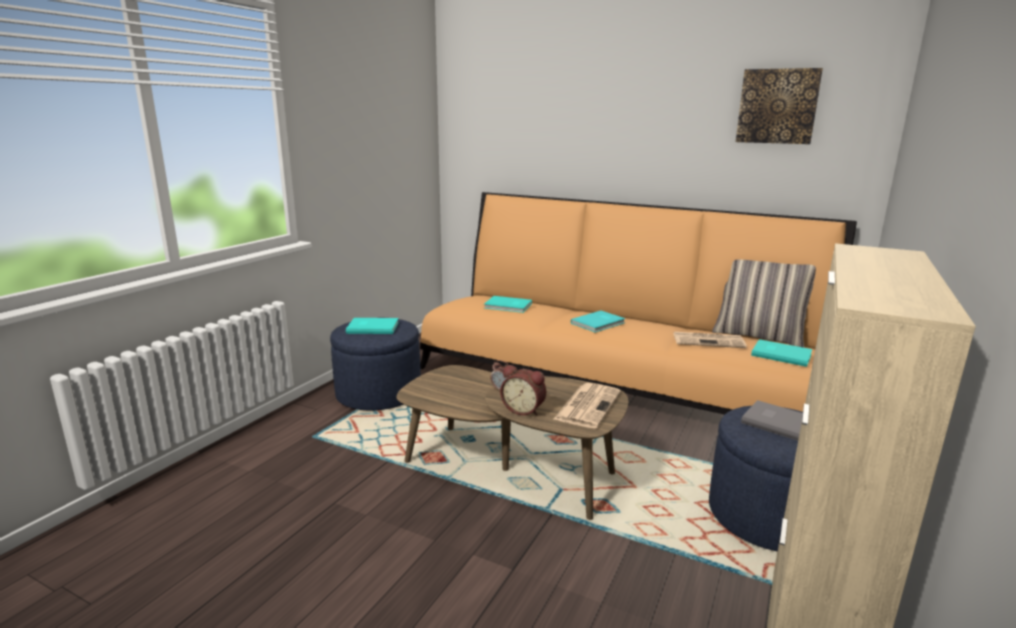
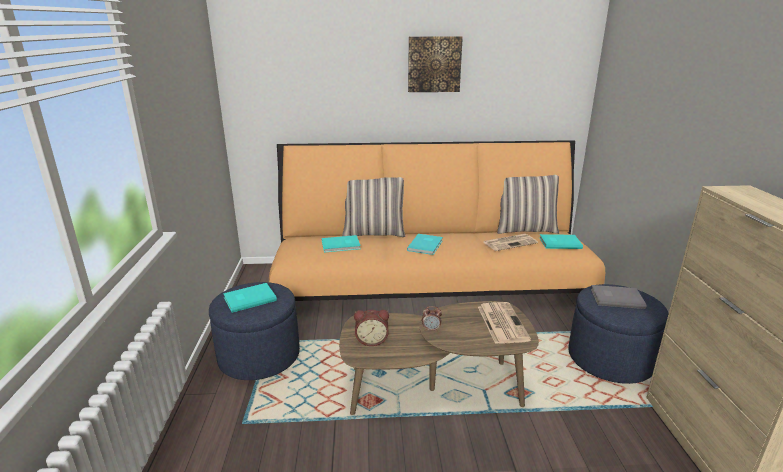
camera: 30 degrees left, 5 degrees up
(524, 409) = (467, 342): alarm clock -> alarm clock (372, 340)
(563, 305) = (374, 233): none -> pillow
(777, 106) = (520, 61): picture -> picture (434, 64)

